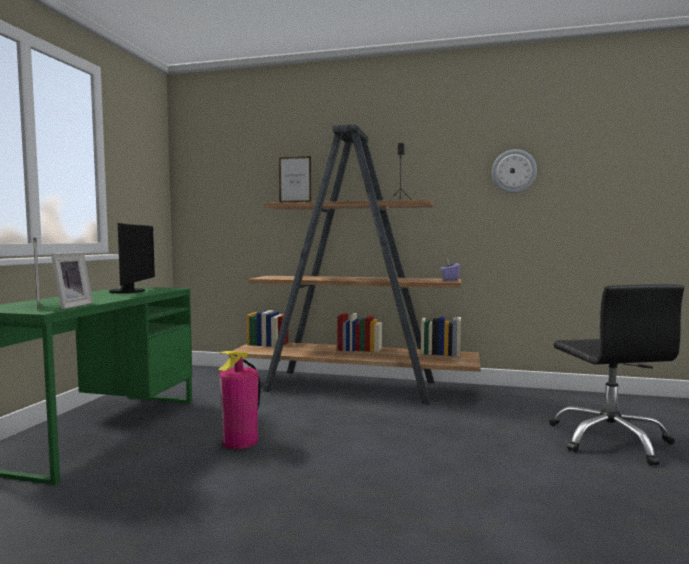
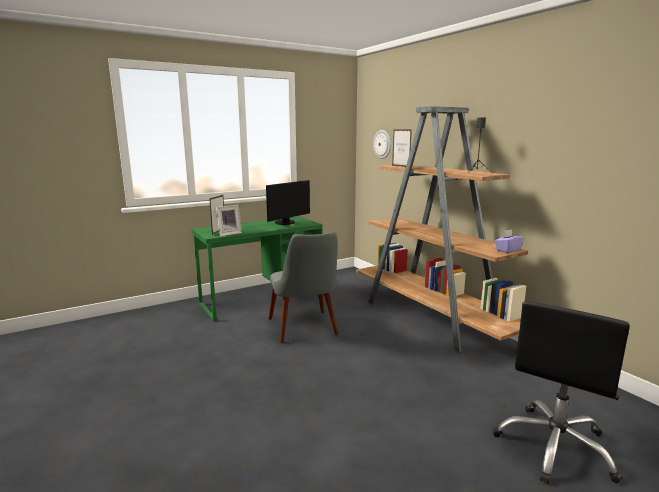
camera: 45 degrees right, 10 degrees up
(240, 441) = (305, 330): fire extinguisher -> grey chair
(513, 171) = (602, 145): wall clock -> wall clock (382, 144)

